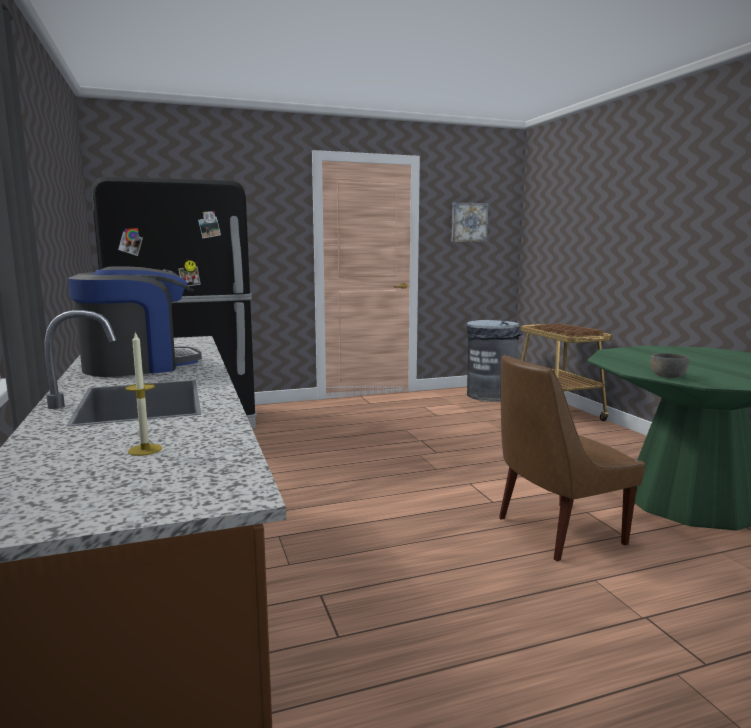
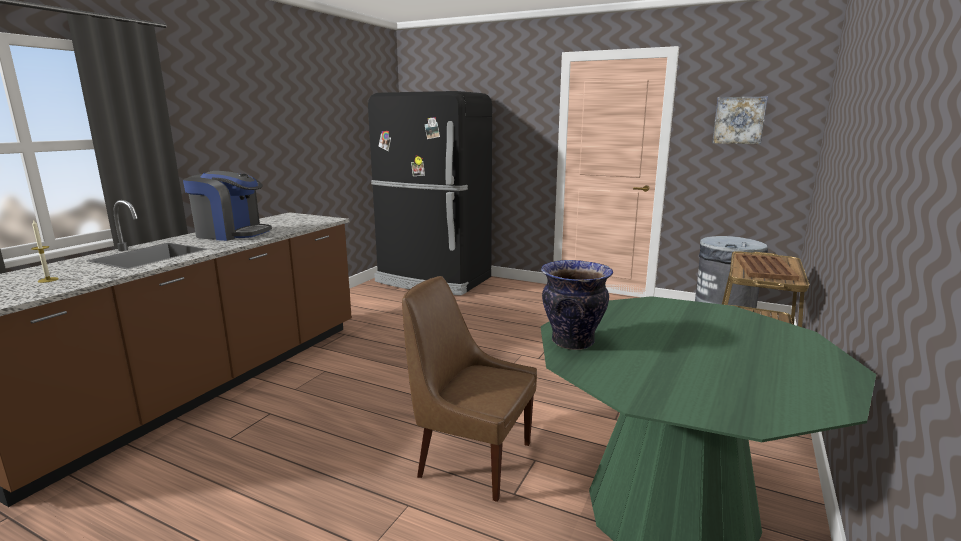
camera: 45 degrees right, 5 degrees up
(667, 376) = (571, 342): grey bowl -> vase

